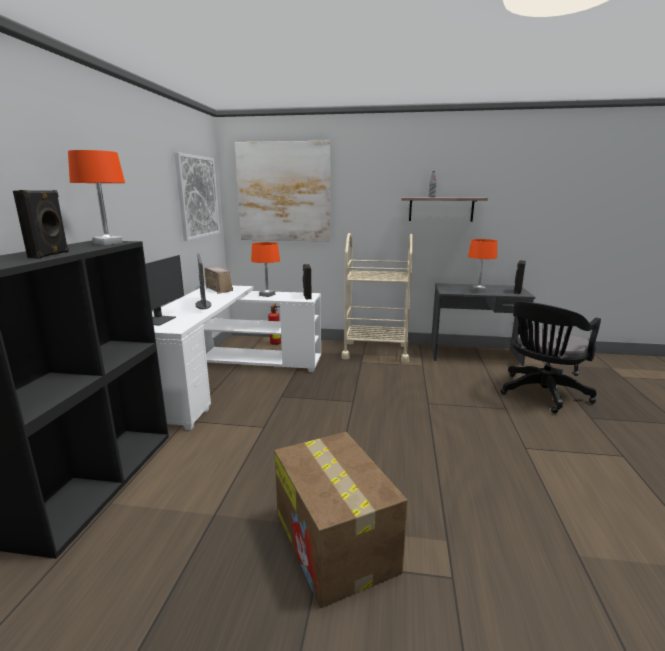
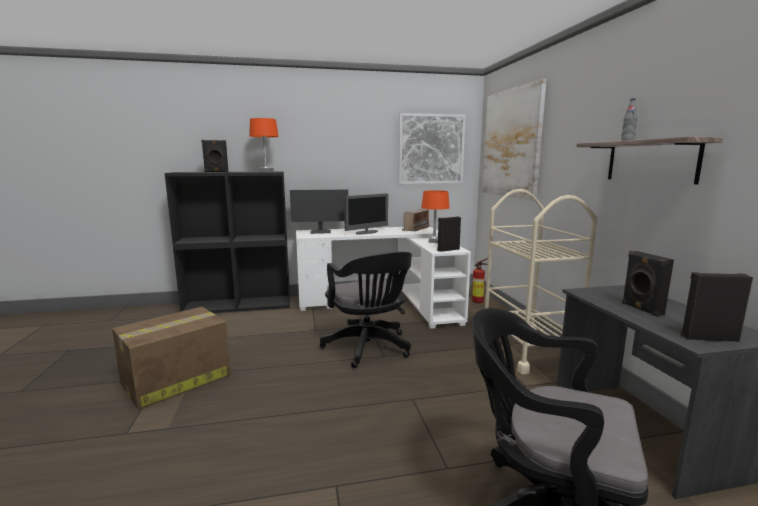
camera: 70 degrees right, 5 degrees down
(334, 405) = (369, 348): none -> black office chair
(478, 290) = (641, 309): orange table lamp -> black speaker

